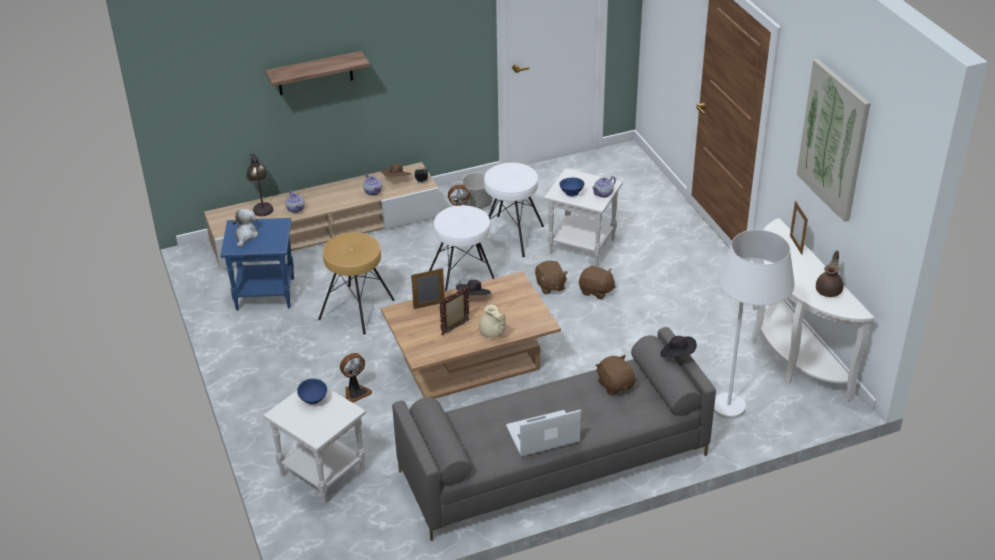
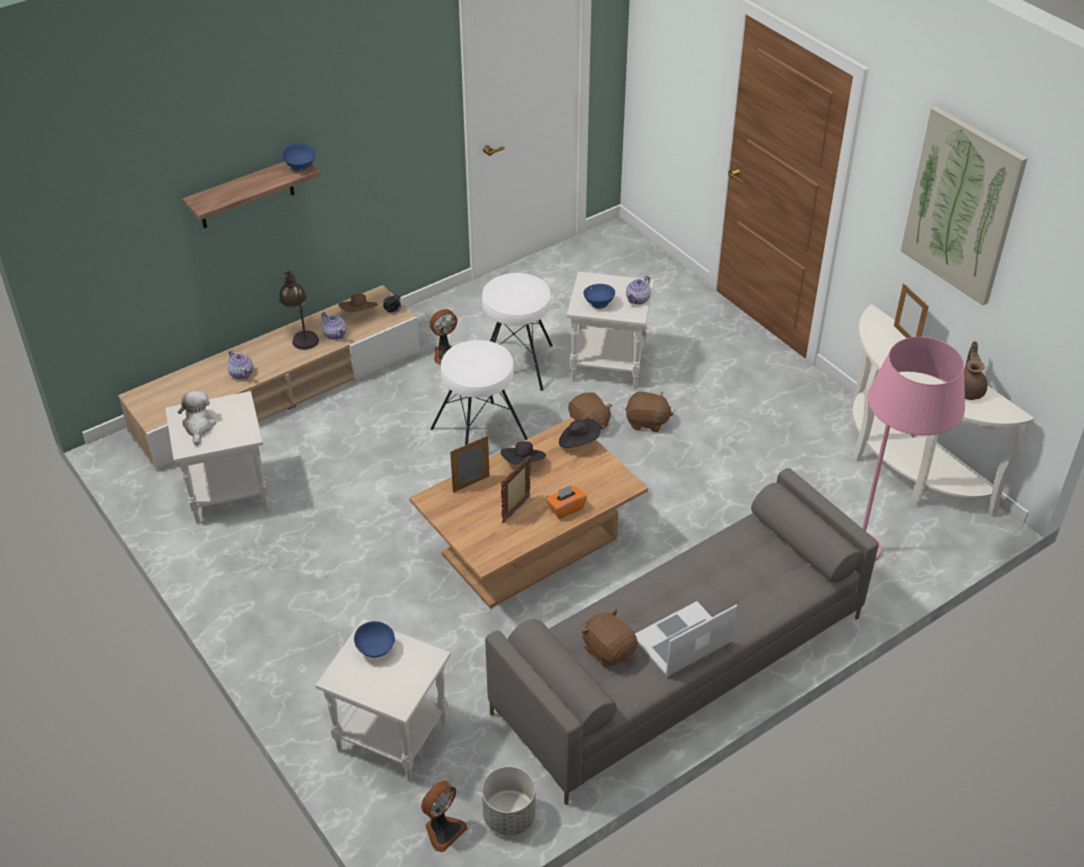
camera: 15 degrees left, 5 degrees up
(261, 205) = (194, 375): table lamp -> table lamp (301, 335)
(264, 295) = (227, 495): blue side table -> white side table
(356, 58) = (299, 167): none -> blue bowl
(356, 392) = (395, 612): fan -> fan (443, 830)
(357, 309) = (357, 496): brown stool -> none
(477, 204) = (459, 328): grey planter -> grey planter (509, 817)
(492, 332) = (566, 508): beige teapot -> orange tissue box
(615, 385) = (744, 554): brown plush toy -> brown plush toy (609, 650)
(677, 355) = (817, 504): black hat -> black hat (578, 442)
(738, 419) = (876, 563): white floor lamp -> pink floor lamp

